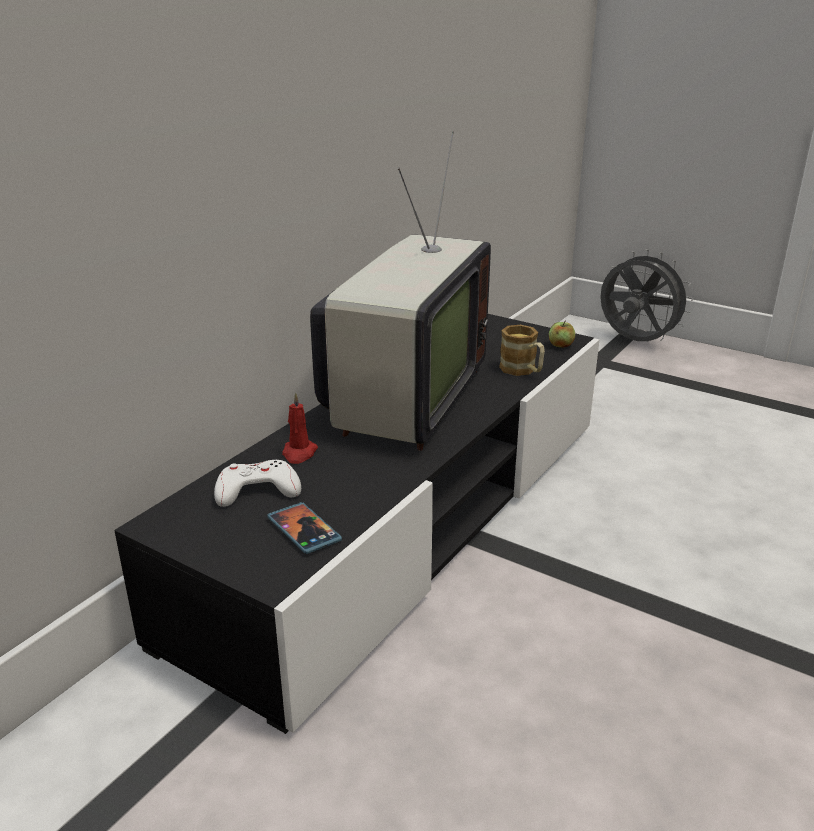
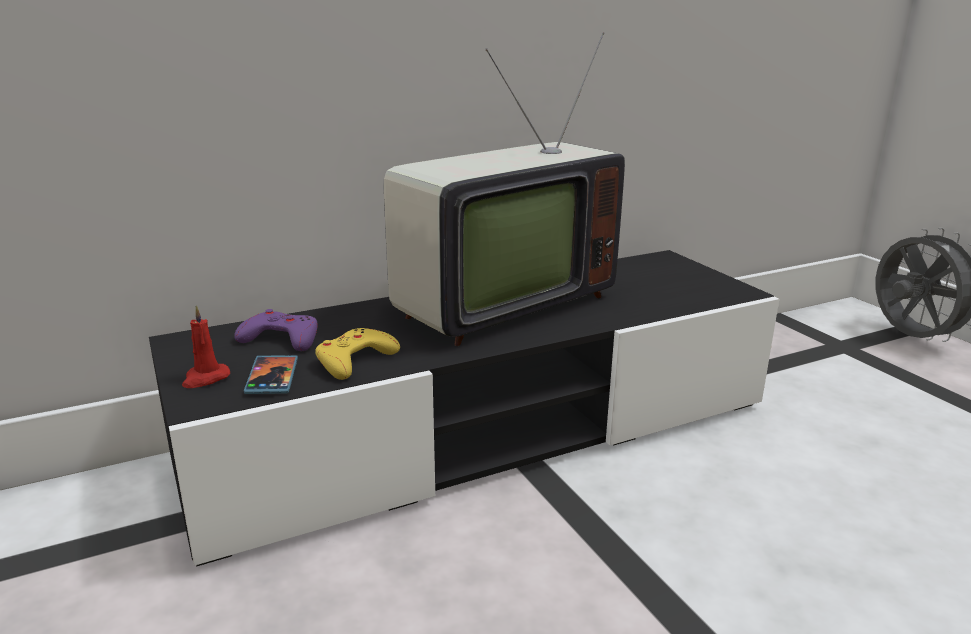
camera: 30 degrees right, 5 degrees down
(257, 490) = (281, 338): white game controller -> purple game controller
(299, 453) = (351, 321): red candle -> red candle (205, 378)
(354, 490) = (354, 360): none -> yellow game controller
(522, 371) = (650, 307): mug -> none
(560, 345) = (723, 295): apple -> none

